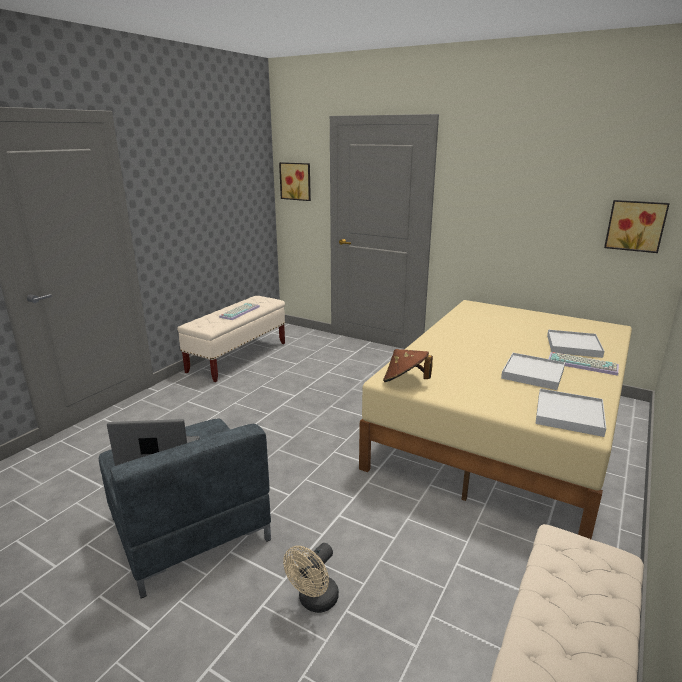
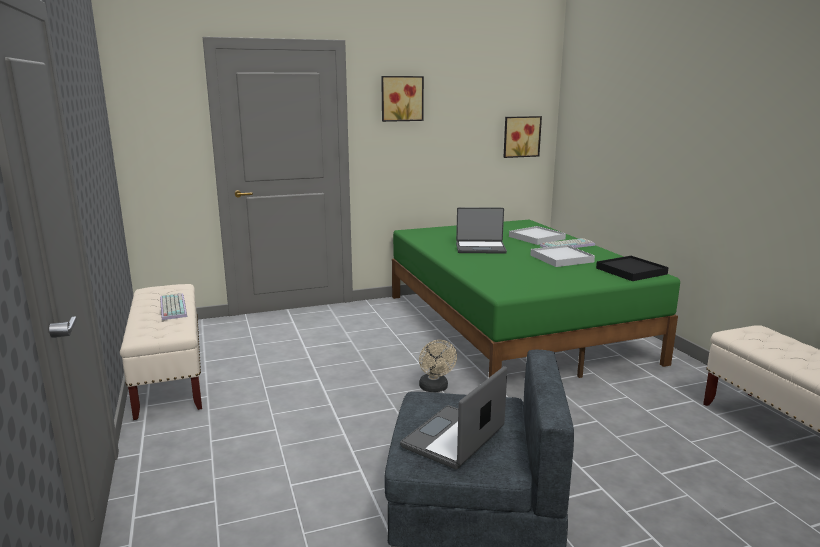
camera: 50 degrees left, 5 degrees down
(296, 181) = (153, 123): picture -> picture (401, 98)
(314, 601) = (641, 484): beige fan -> beige fan (435, 388)
(405, 381) = (517, 289): brown hat -> none
(486, 337) = (480, 248): none -> laptop
(504, 428) = (513, 326): beige bed -> green bed
(569, 415) = (631, 271): white tray -> black tray

